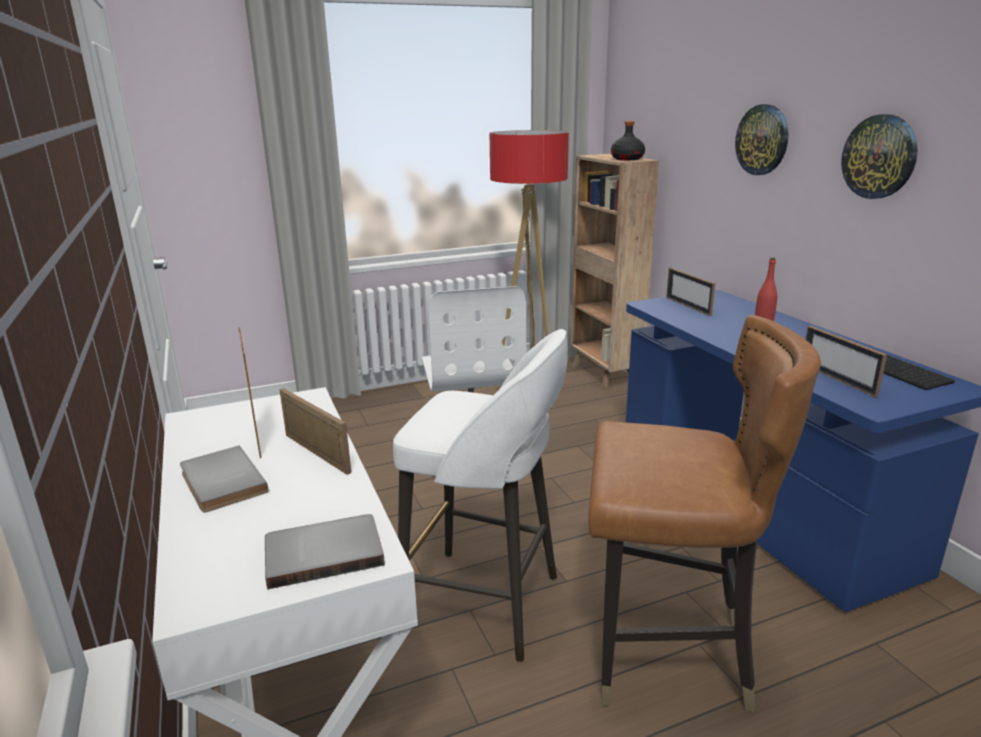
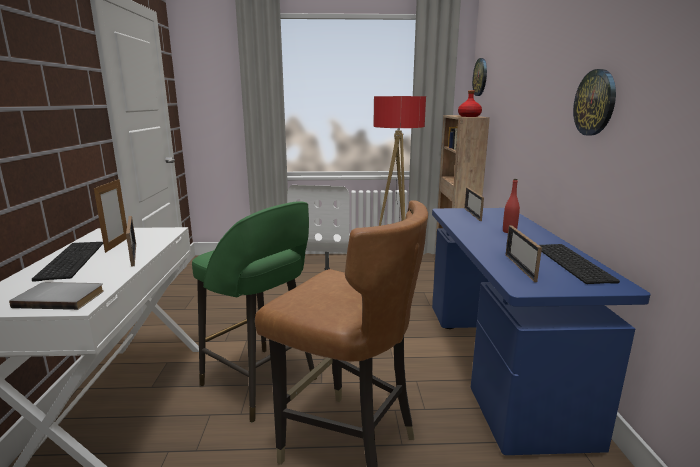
camera: 20 degrees right, 5 degrees down
(220, 483) = (70, 259): grey book -> keyboard
(485, 603) = (261, 383): white stool -> green stool
(627, 159) = (469, 116): black bottle -> red bottle
(762, 140) = (538, 97): wall clock -> wall clock (480, 77)

